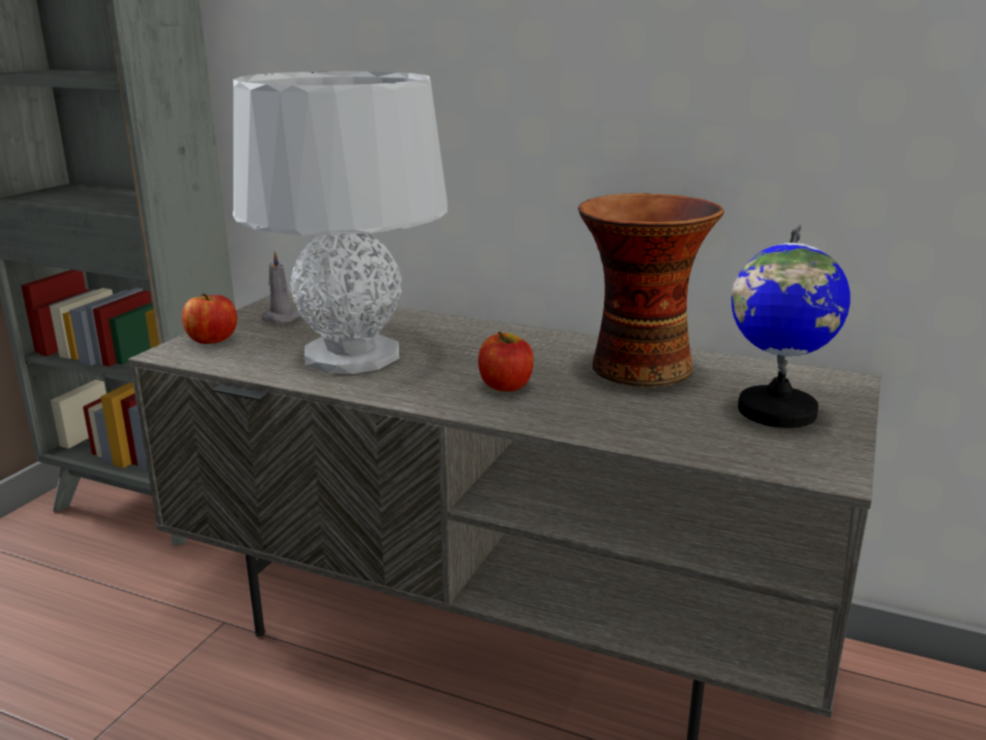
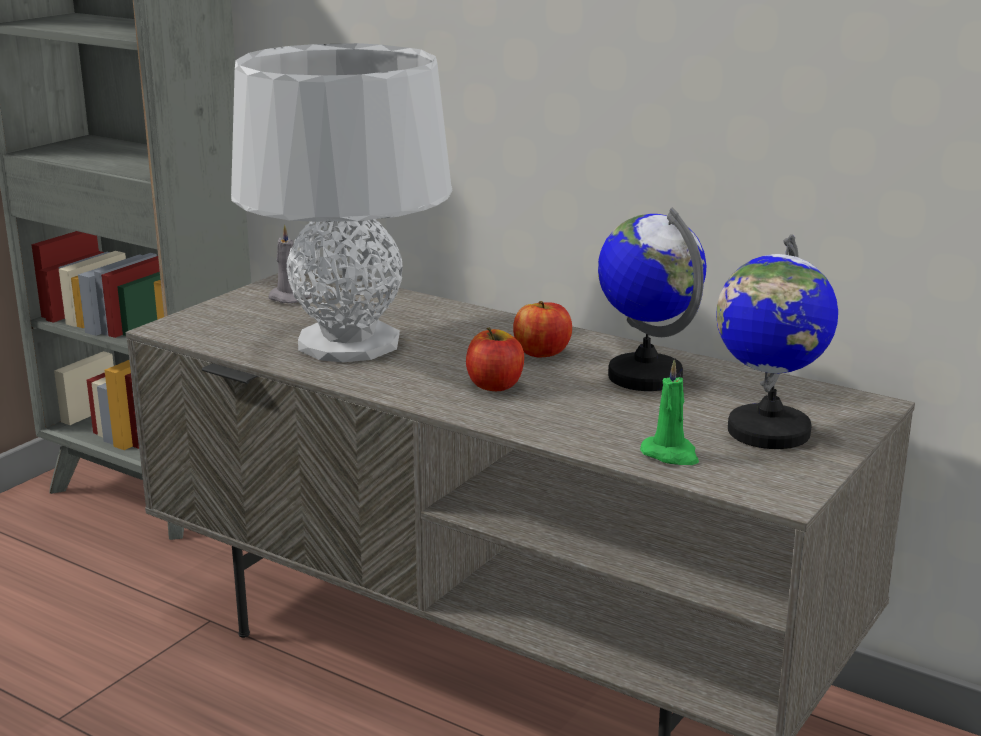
camera: 10 degrees right, 0 degrees up
(212, 339) = (212, 317): apple -> apple (542, 352)
(637, 368) = (645, 376): vase -> globe
(704, 441) = (671, 454): none -> green candle

